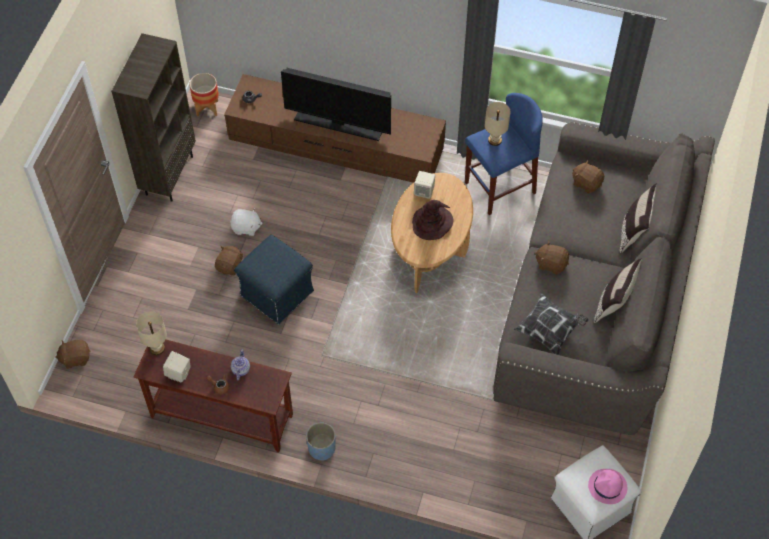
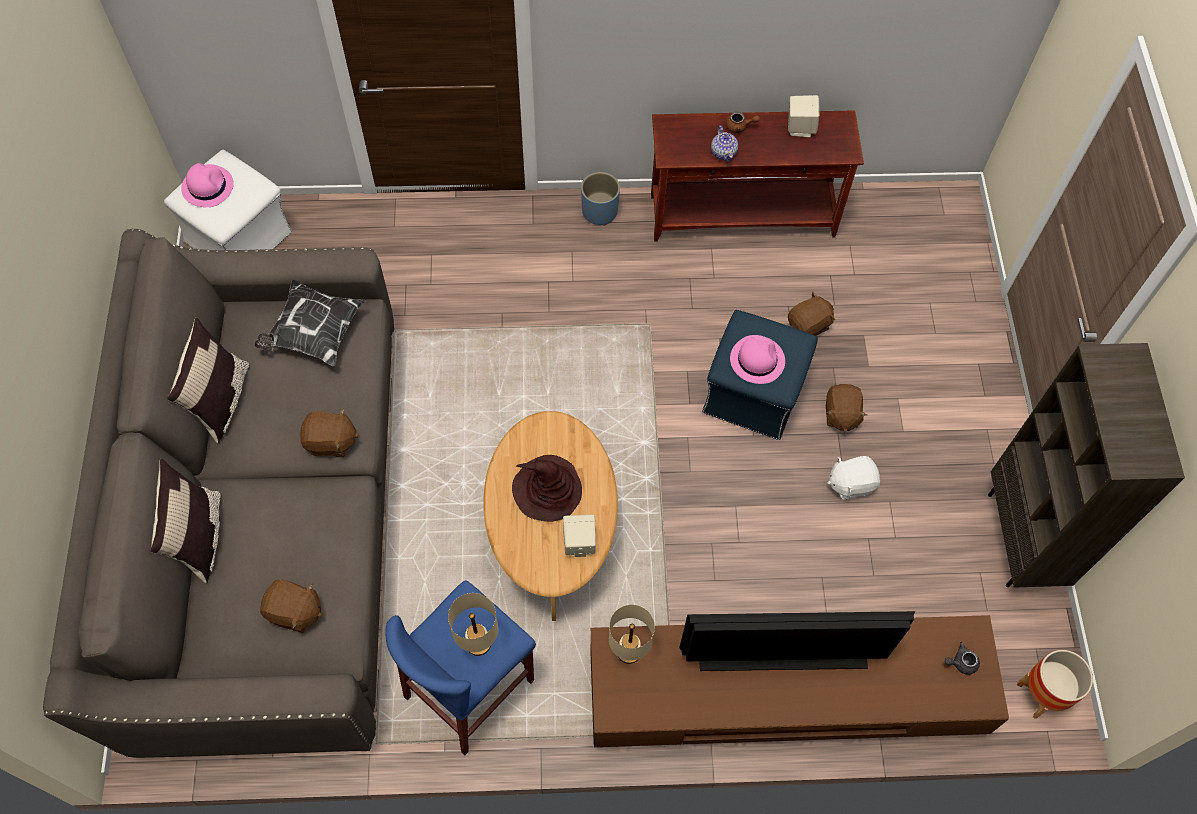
camera: 160 degrees right, 5 degrees up
(75, 358) = (967, 231): brown plush toy -> brown plush toy (809, 325)
(156, 348) = (847, 149): beige table lamp -> beige table lamp (629, 651)
(279, 261) = (757, 360): none -> pink hat

